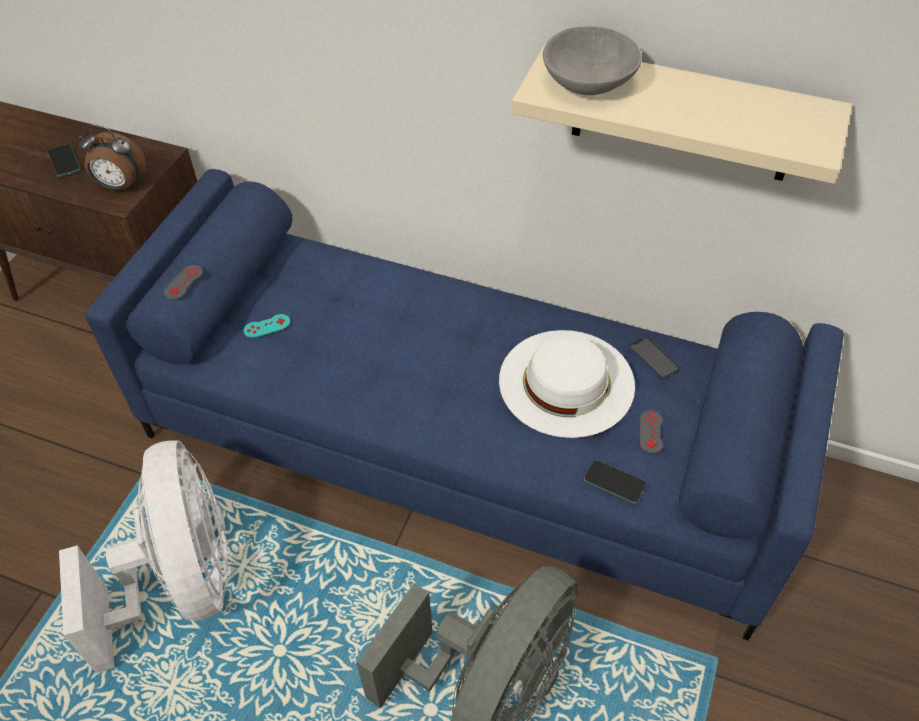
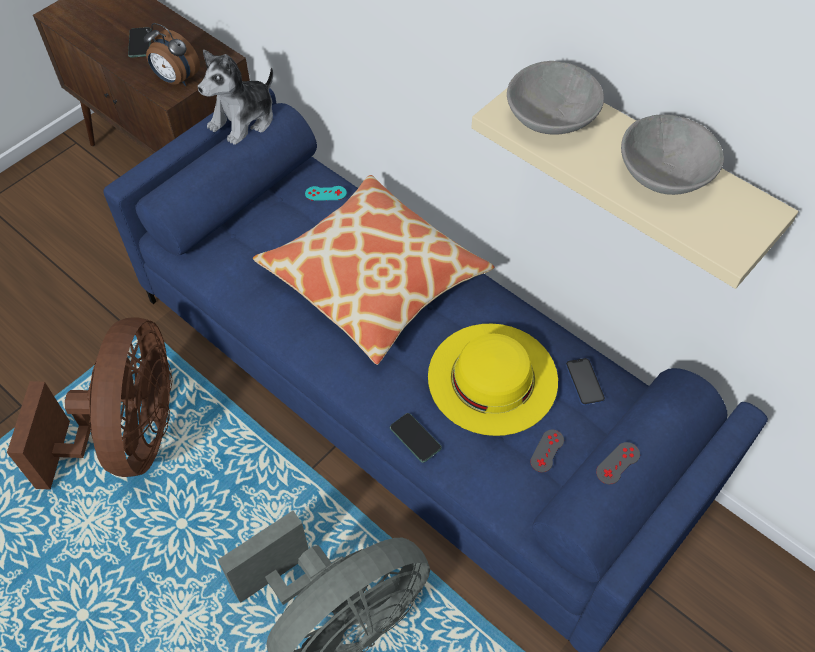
camera: 20 degrees right, 5 degrees up
(183, 282) = (190, 185): grey game controller -> grey game controller (618, 463)
(183, 582) = (130, 437): white fan -> brown fan
(211, 207) = (244, 120): none -> plush toy
(267, 326) = (256, 242): turquoise game controller -> turquoise game controller (326, 193)
(405, 326) = (374, 278): none -> pillow
(566, 382) = (492, 378): white hat -> yellow hat
(614, 482) = (491, 486): phone -> phone (415, 438)
(720, 104) = (664, 175): none -> grey bowl

